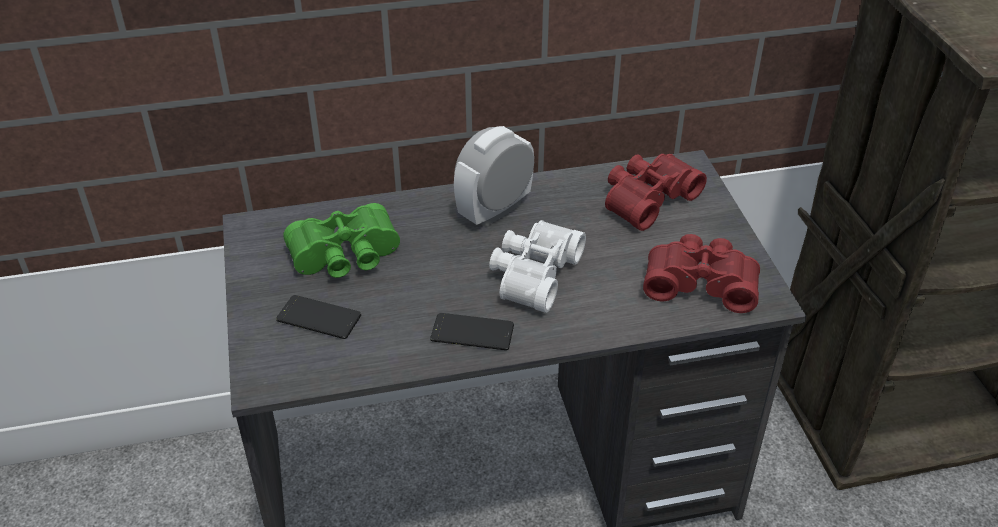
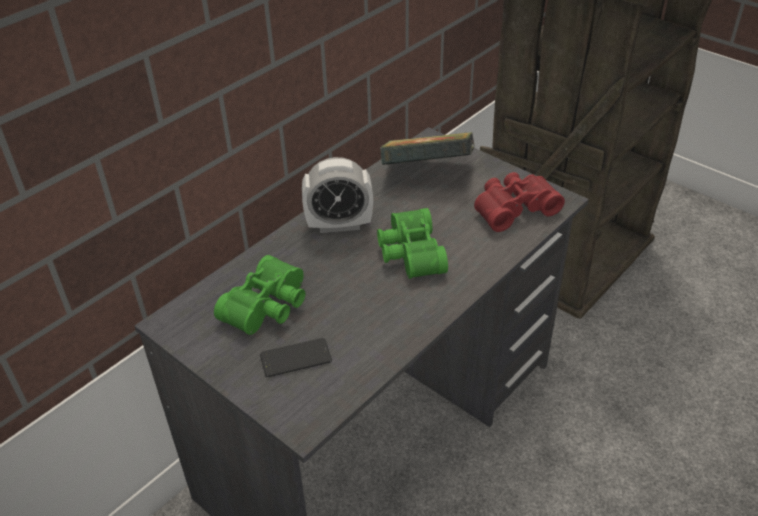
camera: 35 degrees left, 0 degrees up
(472, 332) = (412, 310): phone -> none
(494, 210) = (339, 225): alarm clock -> alarm clock turned 105 degrees counterclockwise
(532, 274) = (409, 253): white binoculars -> green binoculars
(646, 198) = (427, 172): red binoculars -> book

